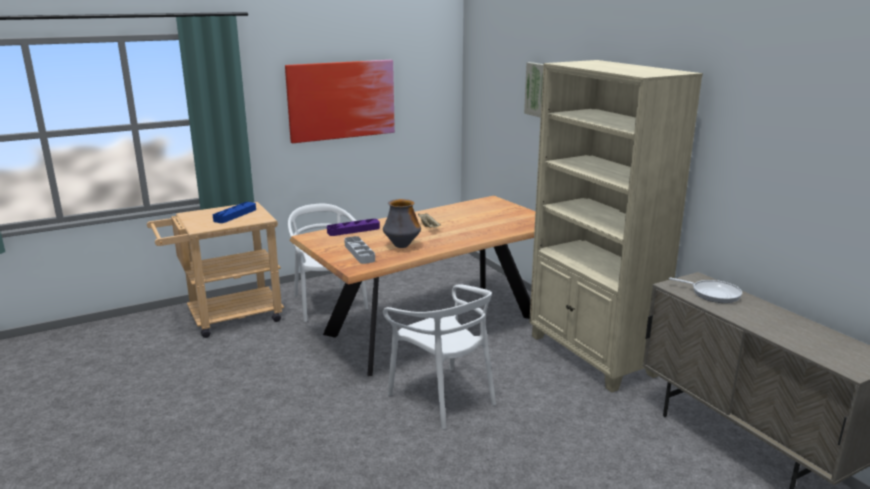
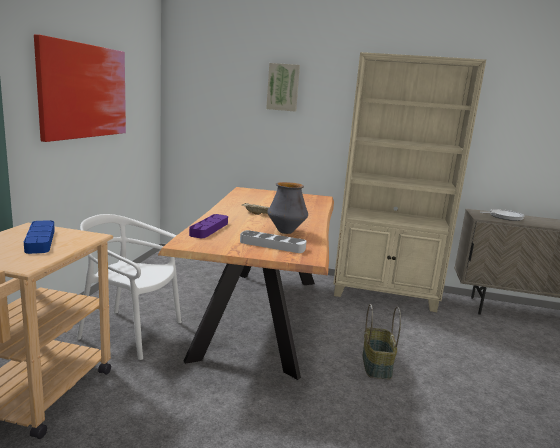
camera: 50 degrees left, 5 degrees down
(443, 397) = (377, 365): white chair -> basket

